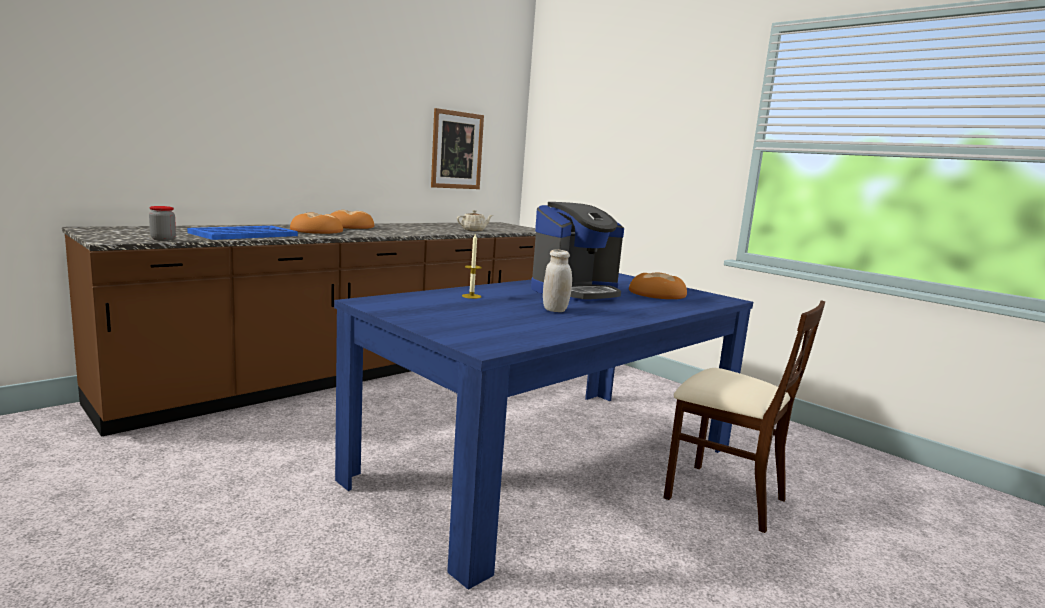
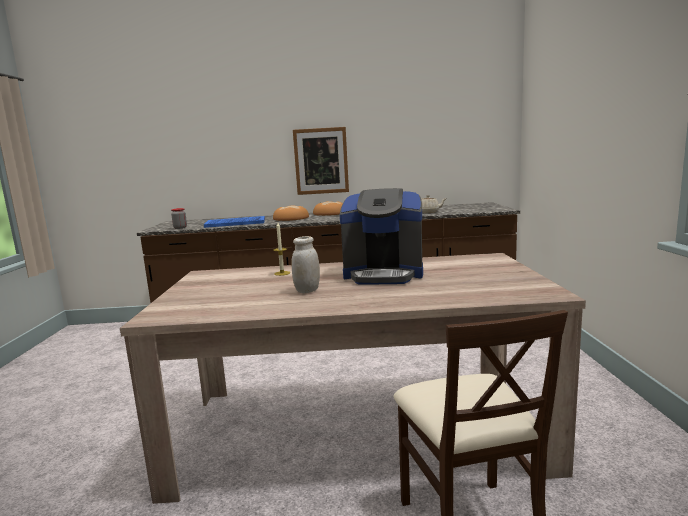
camera: 45 degrees right, 0 degrees up
(457, 150) = (439, 143): picture -> picture (321, 161)
(552, 462) = (357, 429): blue dining table -> beige dining table
(656, 294) = (471, 281): bread -> none

